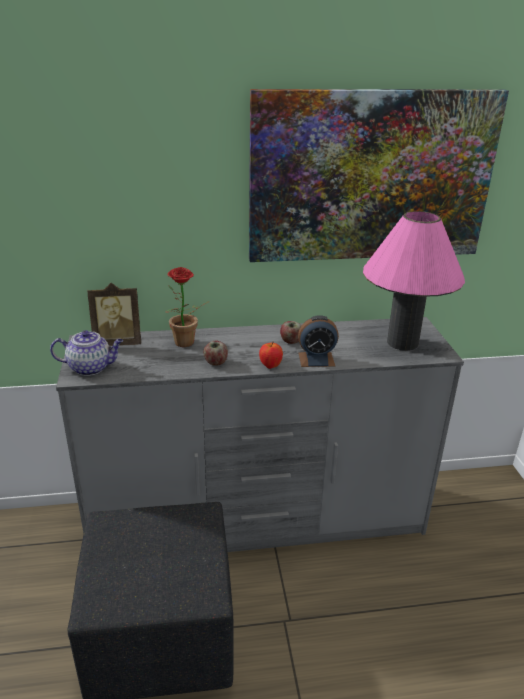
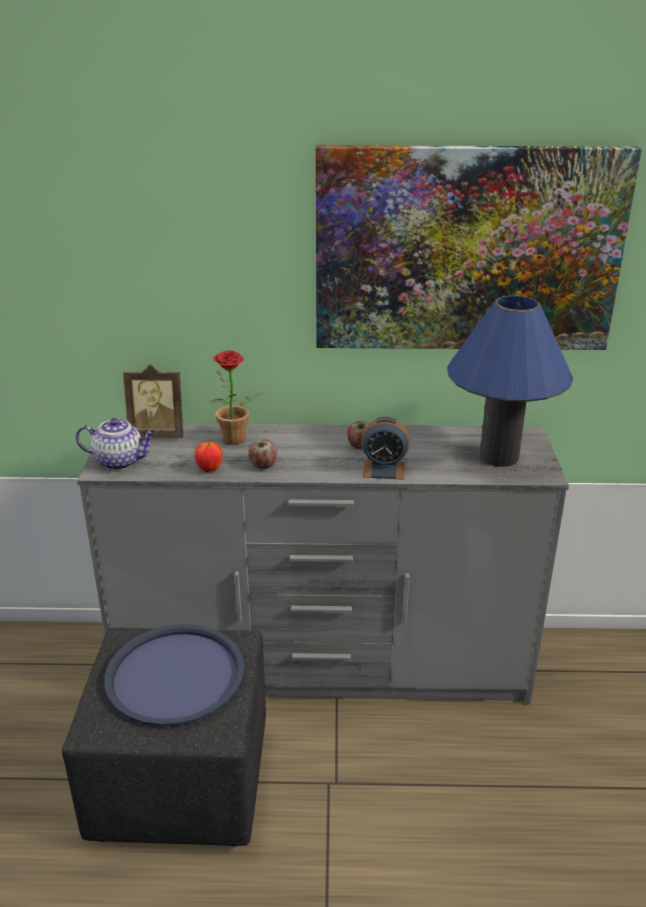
camera: 10 degrees right, 0 degrees up
(157, 549) = (175, 675): none -> blue tray
(270, 366) = (326, 474): apple -> apple (209, 469)
(402, 342) = (499, 456): pink table lamp -> blue table lamp

